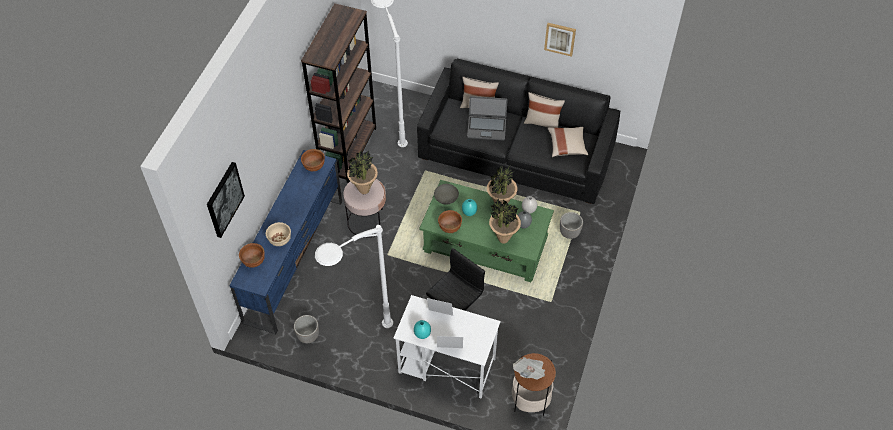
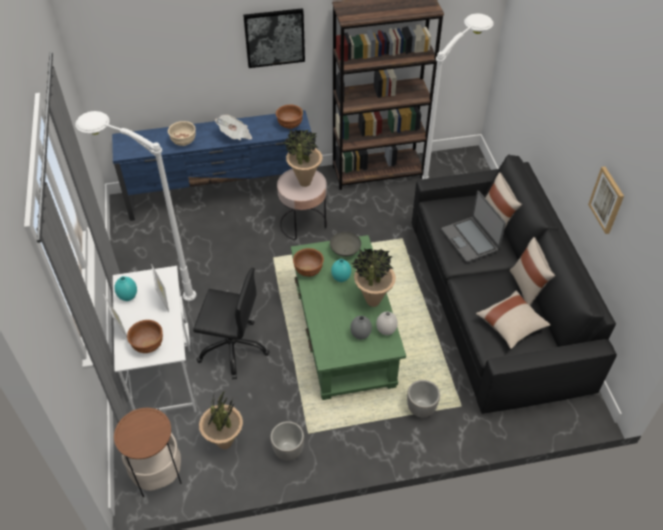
camera: 60 degrees right, 5 degrees down
(224, 199) = (127, 36): picture -> picture (274, 37)
(253, 261) = (148, 136): brown bowl -> brown bowl (148, 345)
(308, 337) = (139, 244): planter -> planter (288, 451)
(503, 239) = (326, 325): potted plant -> potted plant (225, 443)
(530, 372) = (138, 427): newspaper -> newspaper (235, 135)

